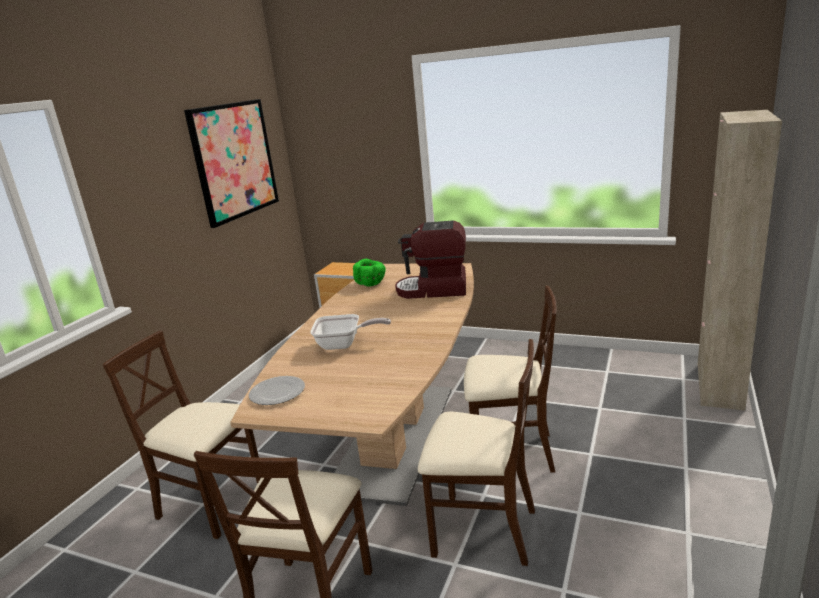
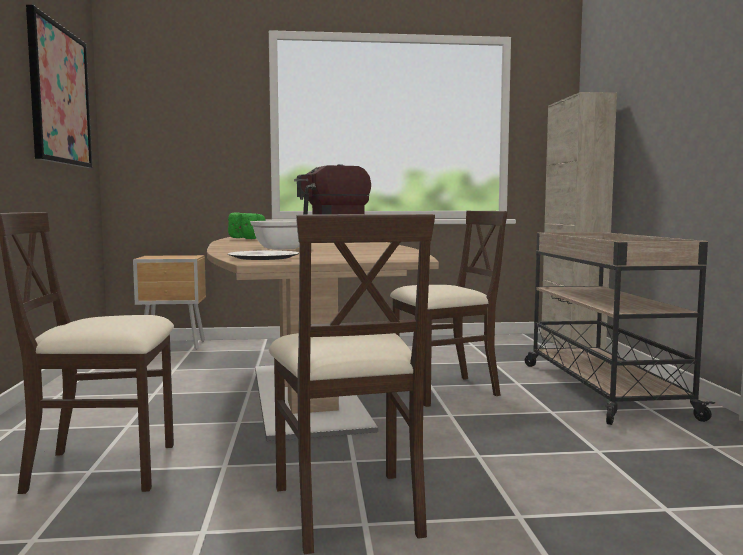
camera: 30 degrees left, 15 degrees down
(483, 530) = (478, 433): beige chair -> none
(670, 483) = (602, 389): none -> beige cart

